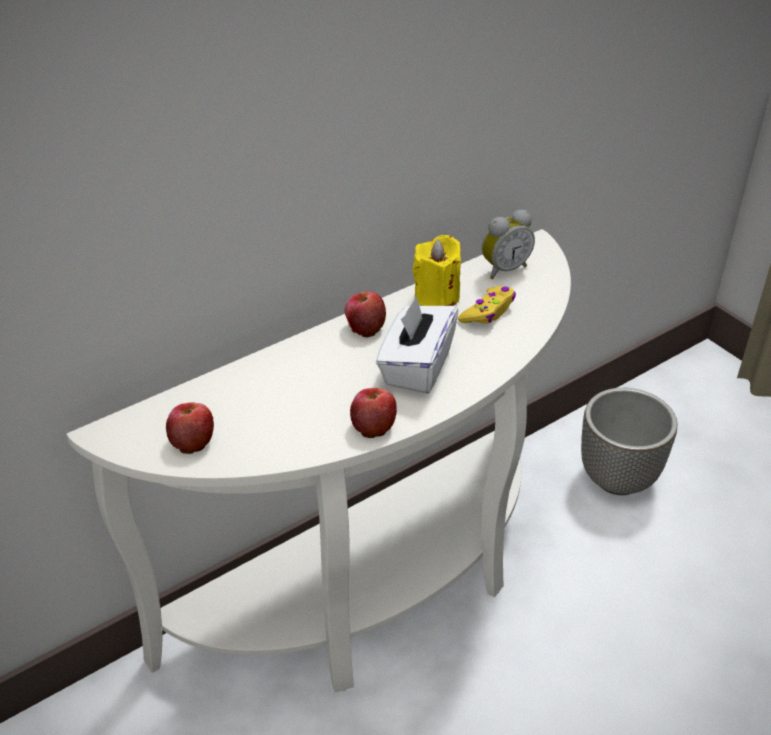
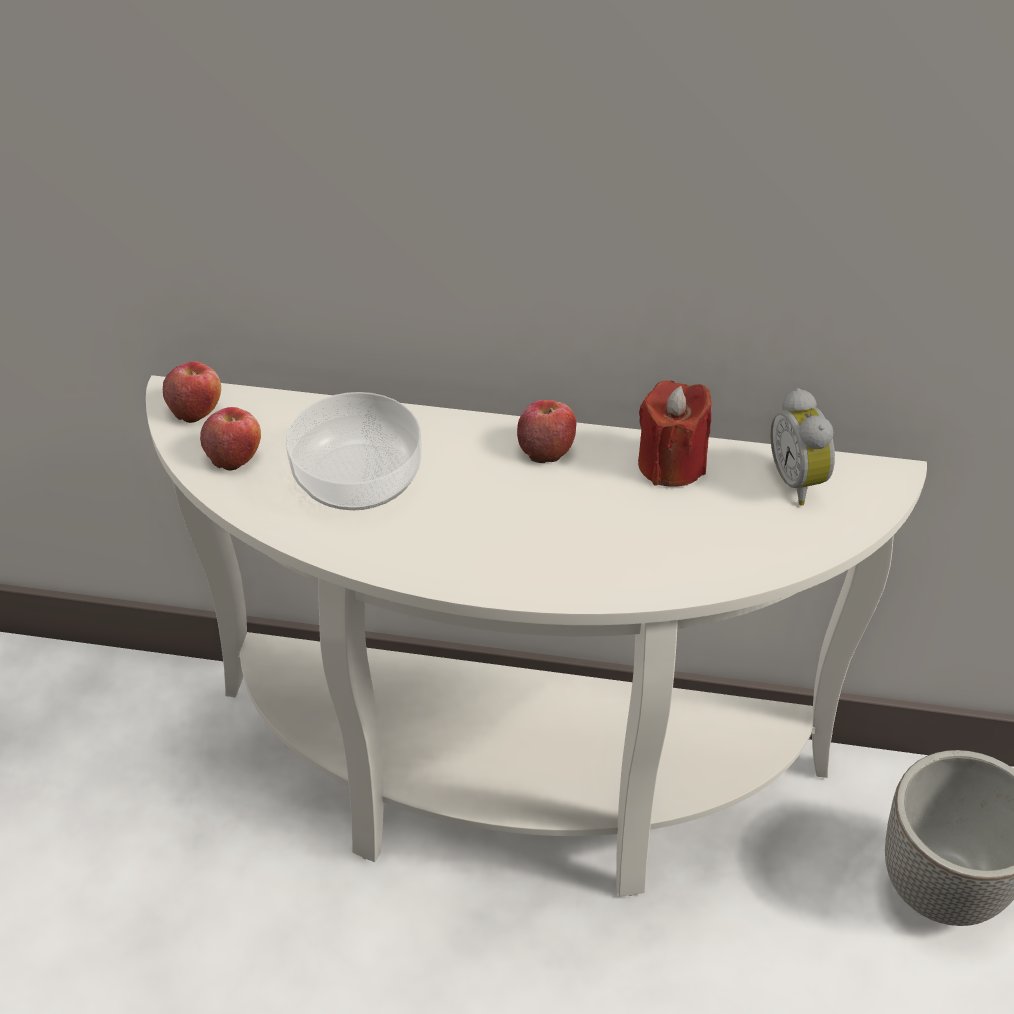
camera: 45 degrees right, 5 degrees up
(285, 403) = (358, 476): none -> bowl
(373, 425) = (407, 559): apple -> apple (196, 409)
(416, 367) = (536, 528): white tissue box -> none
(437, 297) = (671, 464): yellow candle -> red candle
(488, 312) = (704, 520): yellow game controller -> none
(503, 269) = (799, 481): alarm clock -> alarm clock turned 60 degrees clockwise

